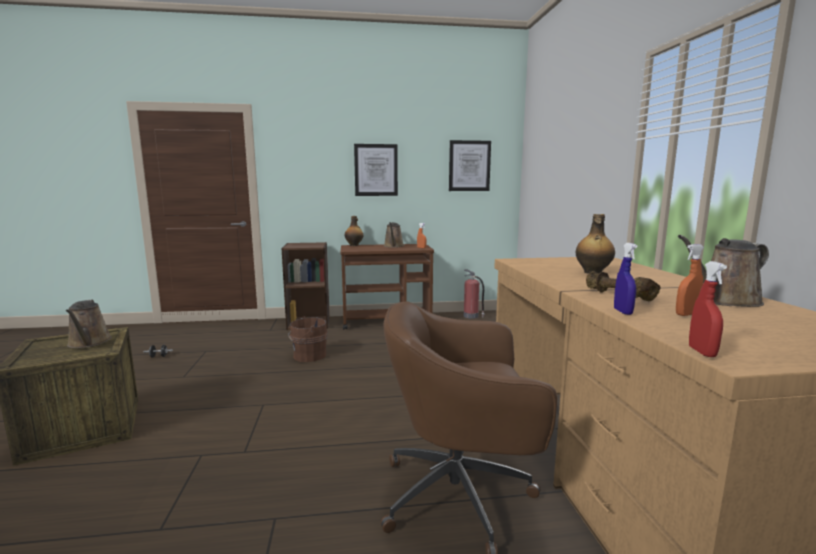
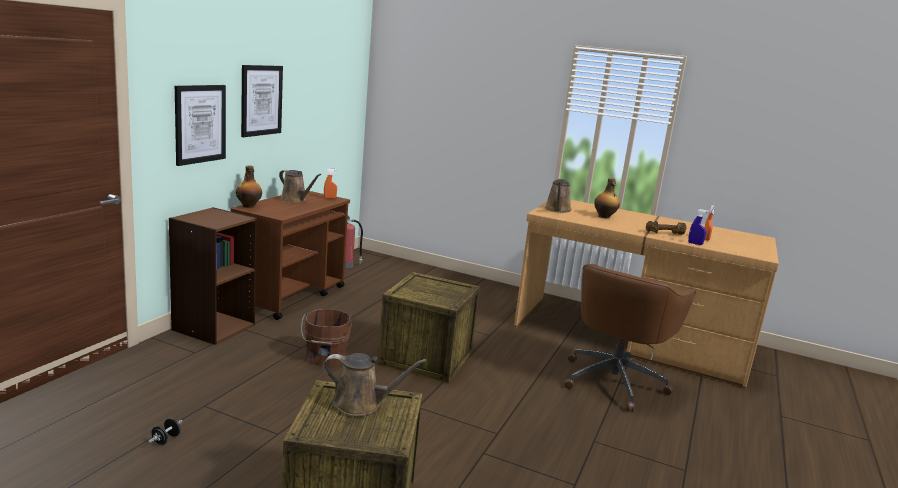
camera: 60 degrees left, 5 degrees up
(356, 383) = (426, 358): none -> crate
(469, 166) = (335, 91): picture -> picture (200, 124)
(702, 352) = (755, 256): red spray bottle -> none
(724, 301) = (688, 227): brown watering can -> brown watering can (557, 210)

